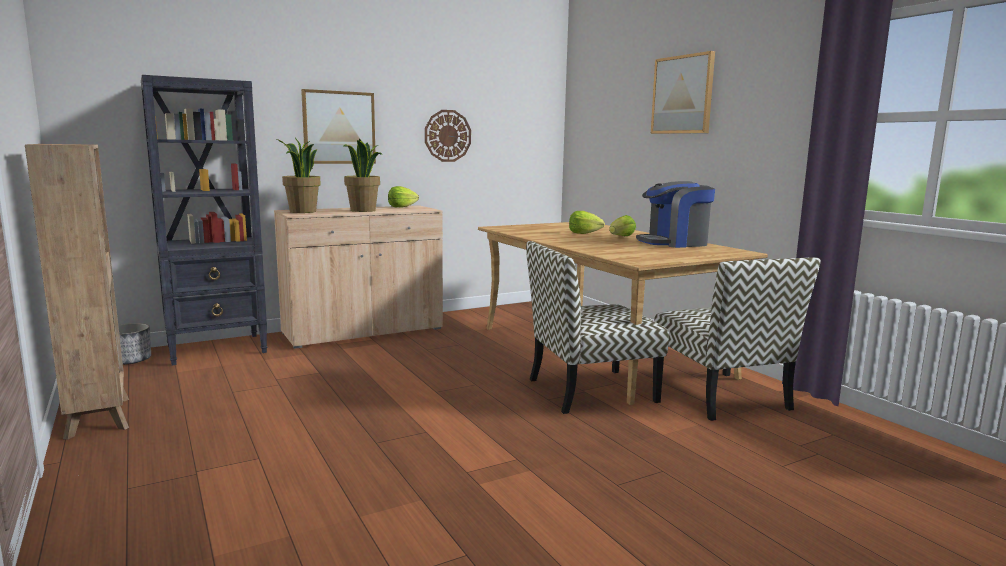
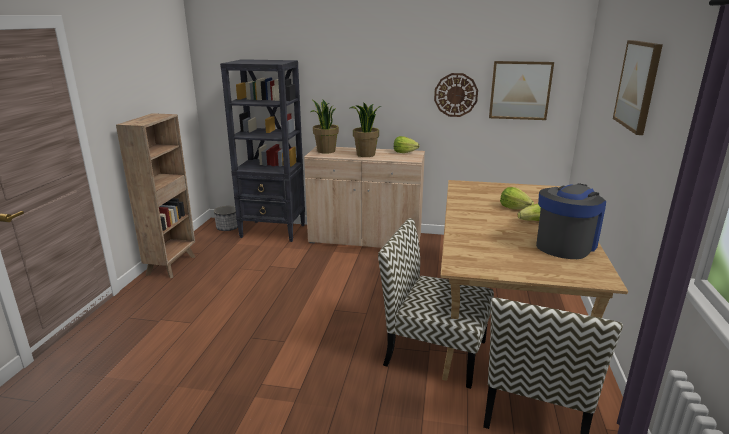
camera: 40 degrees right, 10 degrees up
(339, 127) = (365, 88): picture -> picture (520, 90)
(674, 243) = (565, 245): coffee machine -> coffee machine turned 105 degrees clockwise

